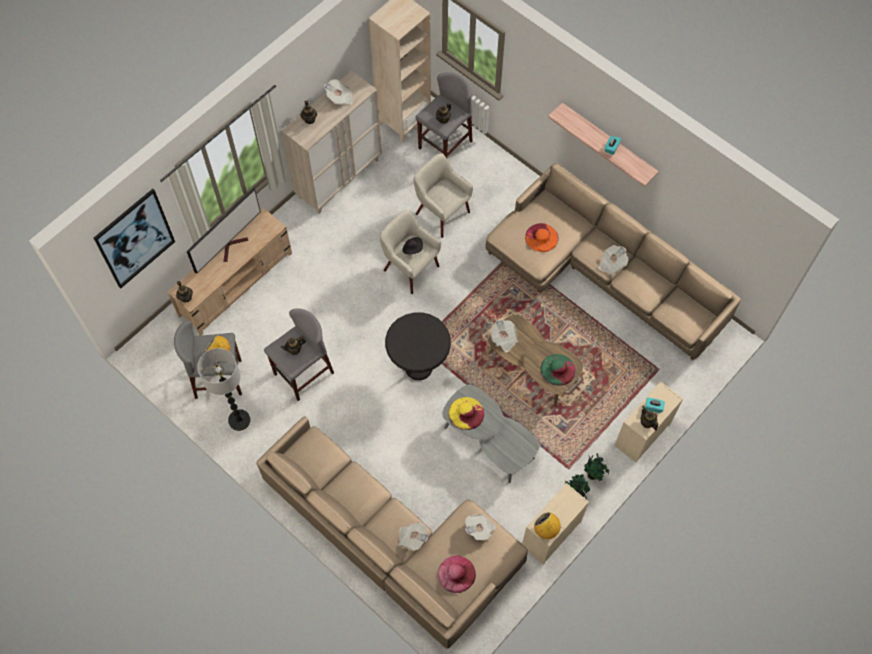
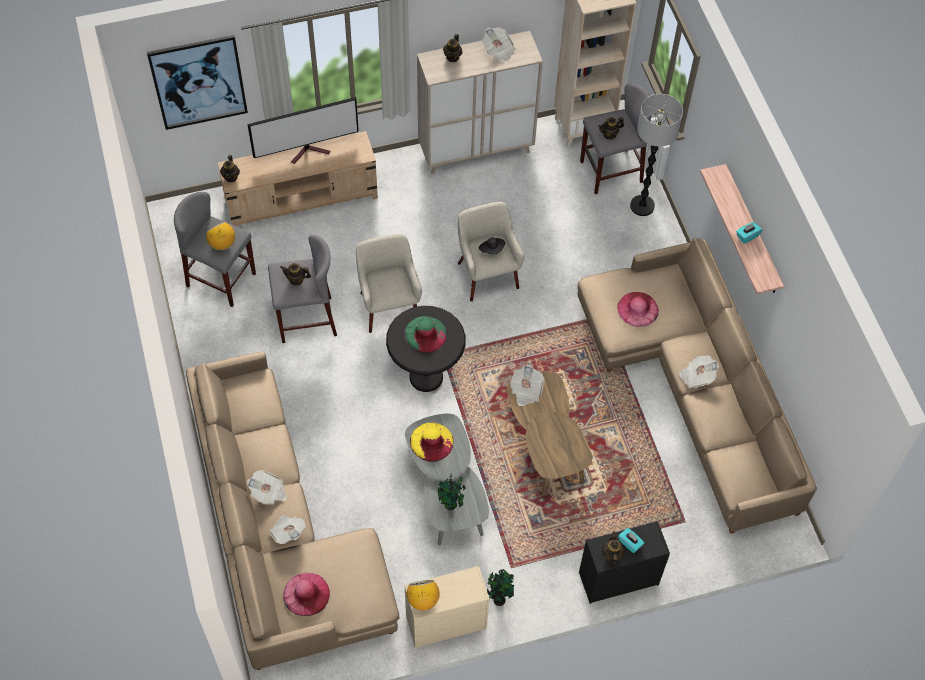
camera: 30 degrees right, 5 degrees down
(239, 420) = (213, 330): floor lamp -> floor lamp (642, 206)
(441, 213) = (559, 237): beige armchair -> beige armchair (389, 306)
(480, 529) = (363, 564): newspaper -> newspaper (268, 492)
(541, 237) = (638, 309): orange hat -> pink hat
(557, 369) = (560, 452): green hat -> green hat (425, 334)
(593, 475) = (533, 589): potted plant -> potted plant (451, 505)
(642, 434) = (617, 579): beige dresser -> black dresser

